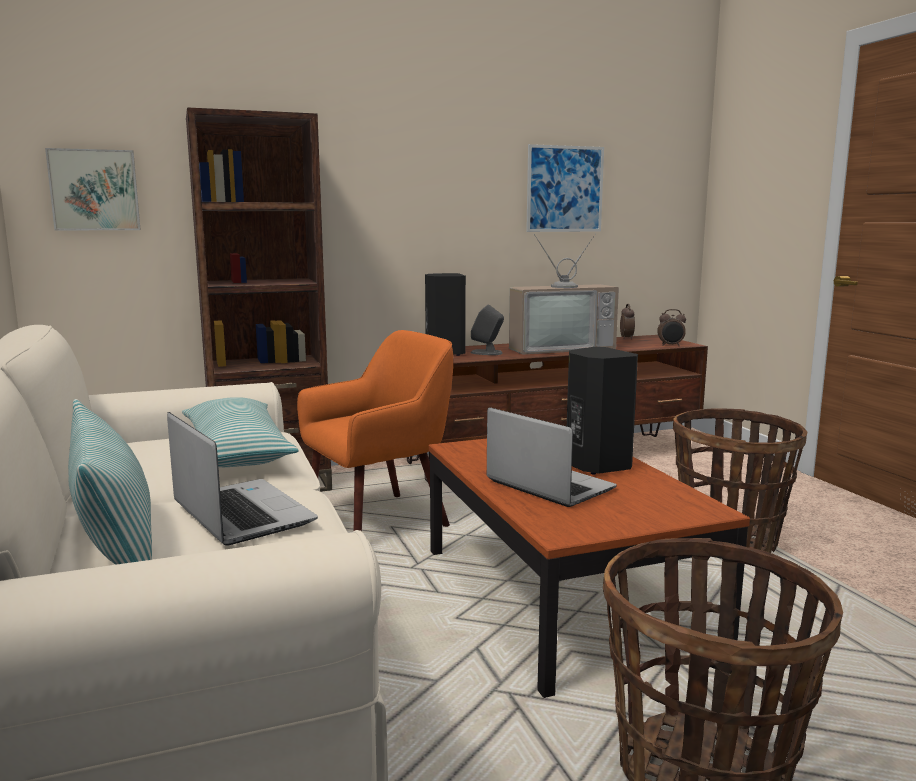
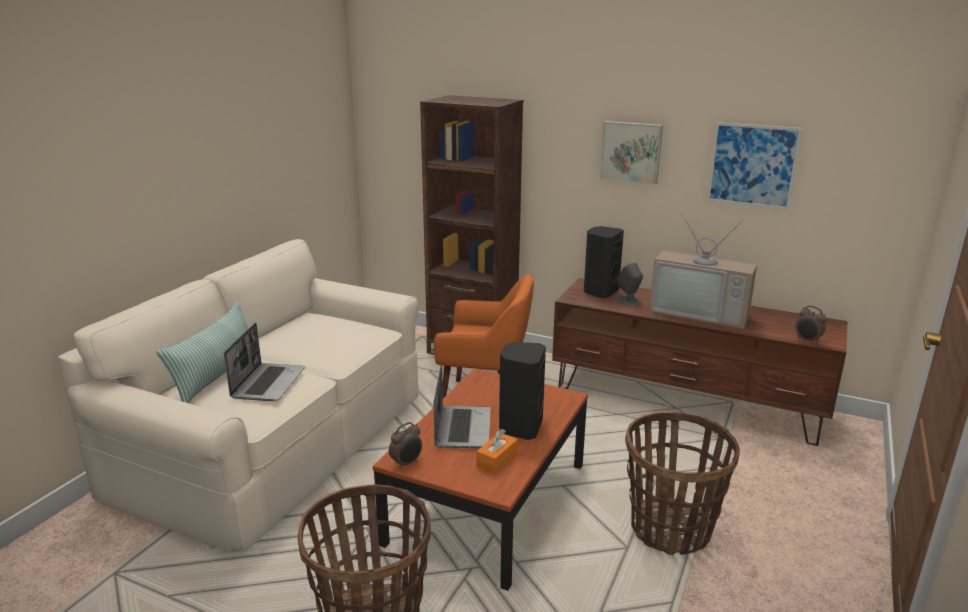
camera: 45 degrees right, 10 degrees up
(94, 190) = (398, 139): picture -> picture (631, 152)
(236, 451) = (341, 340): pillow -> none
(627, 338) = (796, 317): alarm clock -> alarm clock (407, 463)
(645, 493) = (497, 460): none -> orange tissue box

